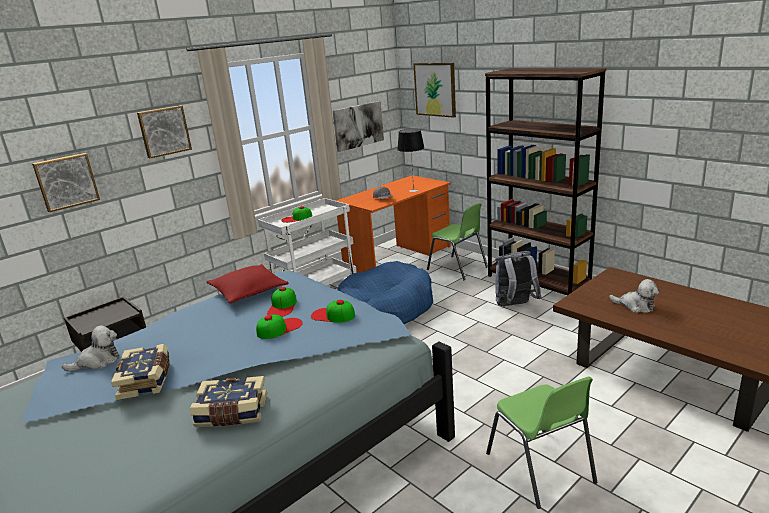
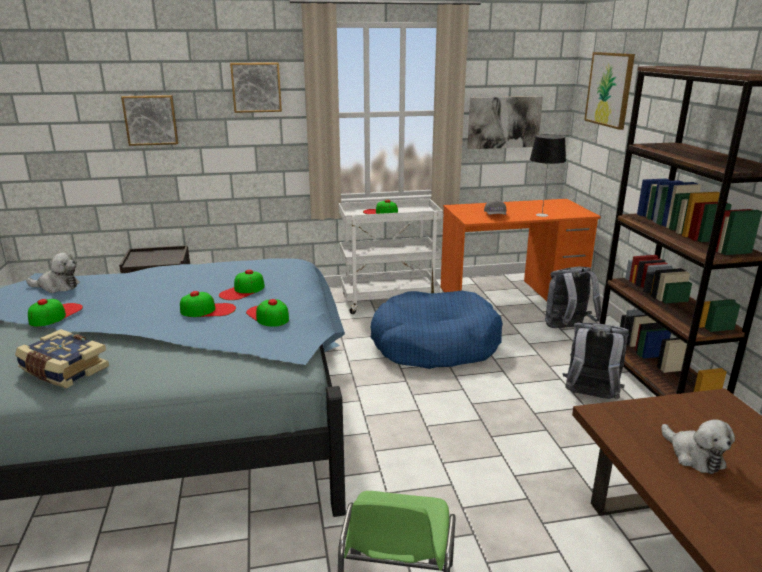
camera: 30 degrees right, 0 degrees up
(146, 380) = (55, 314): book -> cap
(248, 291) = (239, 267): red pillow -> none
(458, 268) = (567, 328): green chair -> grey backpack

